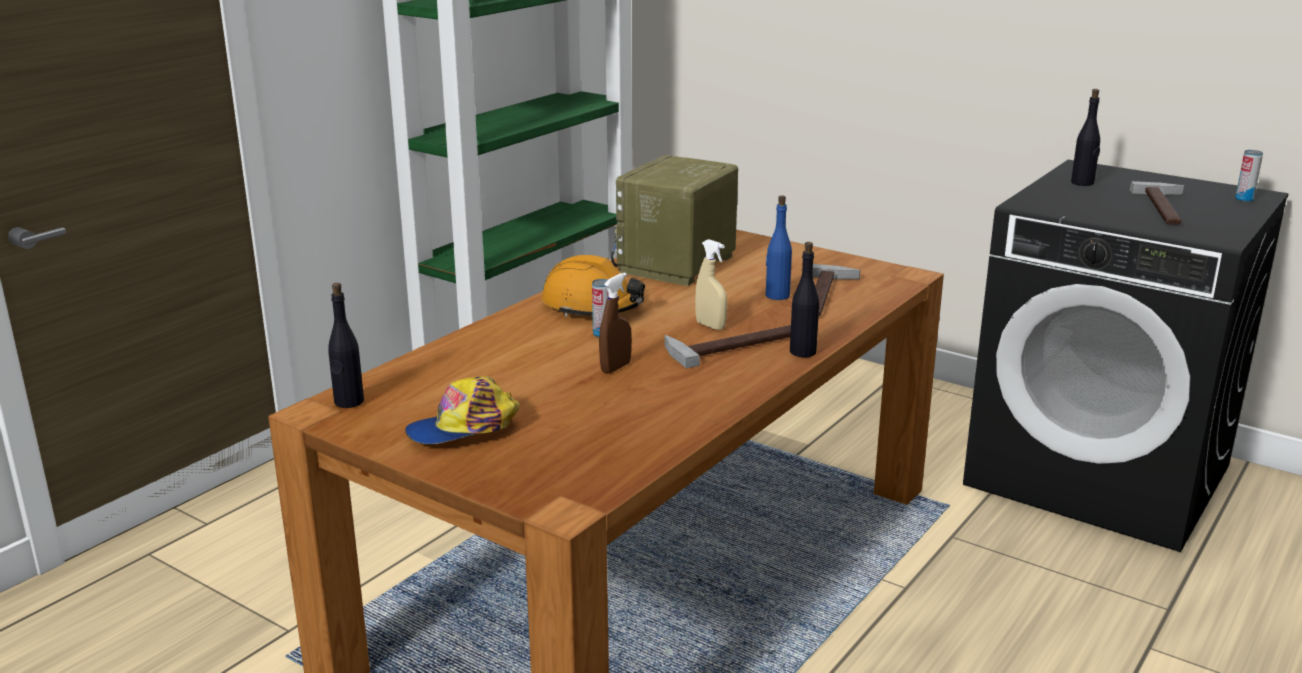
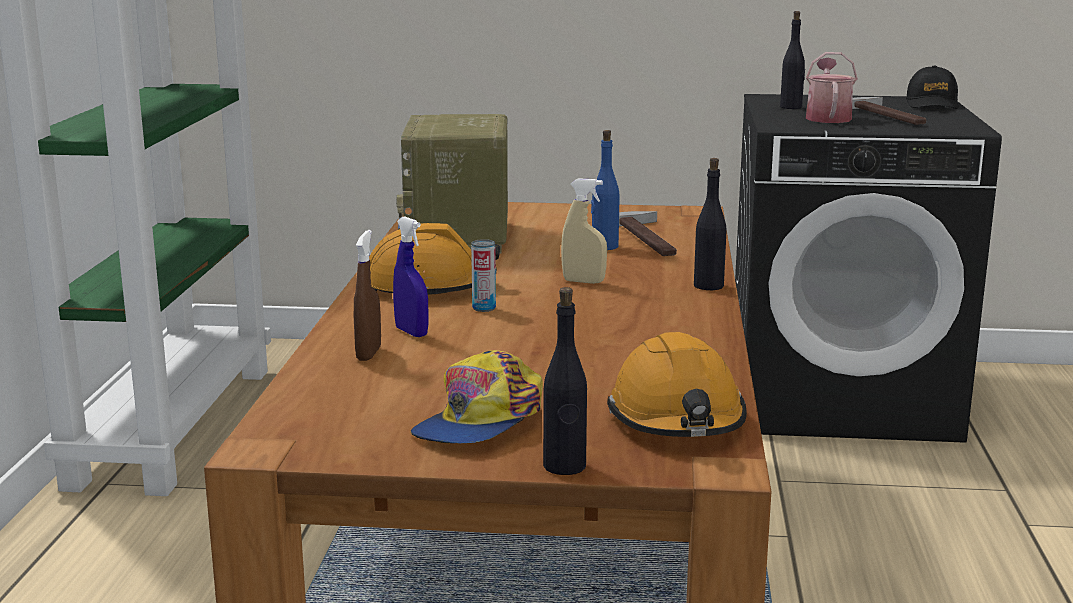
camera: 30 degrees left, 5 degrees down
(348, 402) = (292, 429): black bottle -> black bottle (564, 466)
(524, 343) = (411, 332): none -> blue spray bottle
(596, 463) = (677, 419): none -> orange hard hat
(615, 368) = (550, 334): brown spray bottle -> brown spray bottle (368, 354)
(732, 344) = (632, 292): hammer -> none
(1095, 201) = (827, 117): none -> watering can
(1244, 200) = (932, 104): can -> black cap

